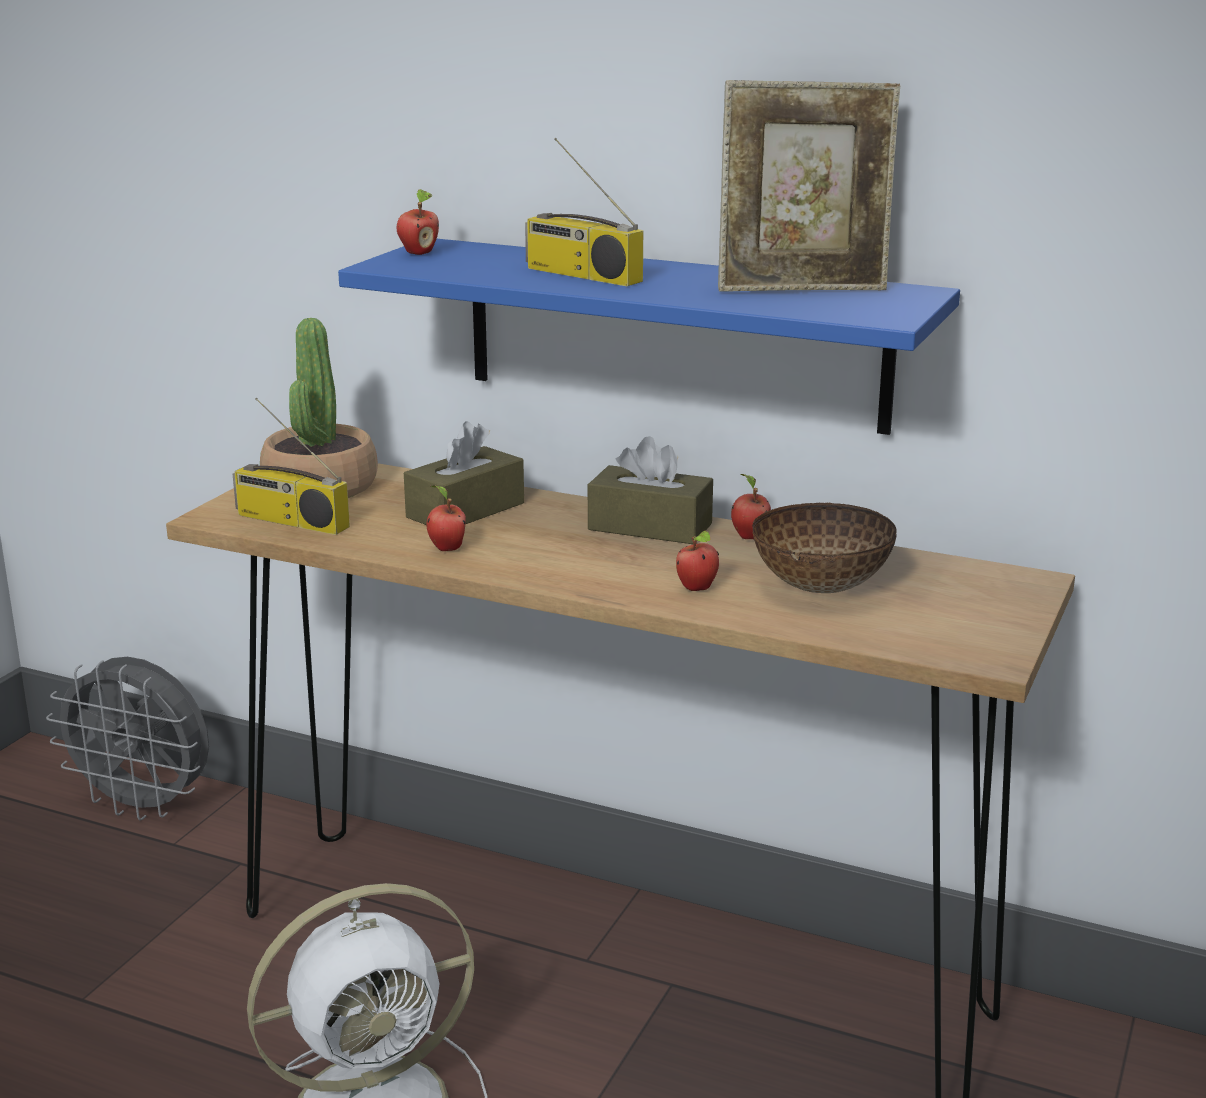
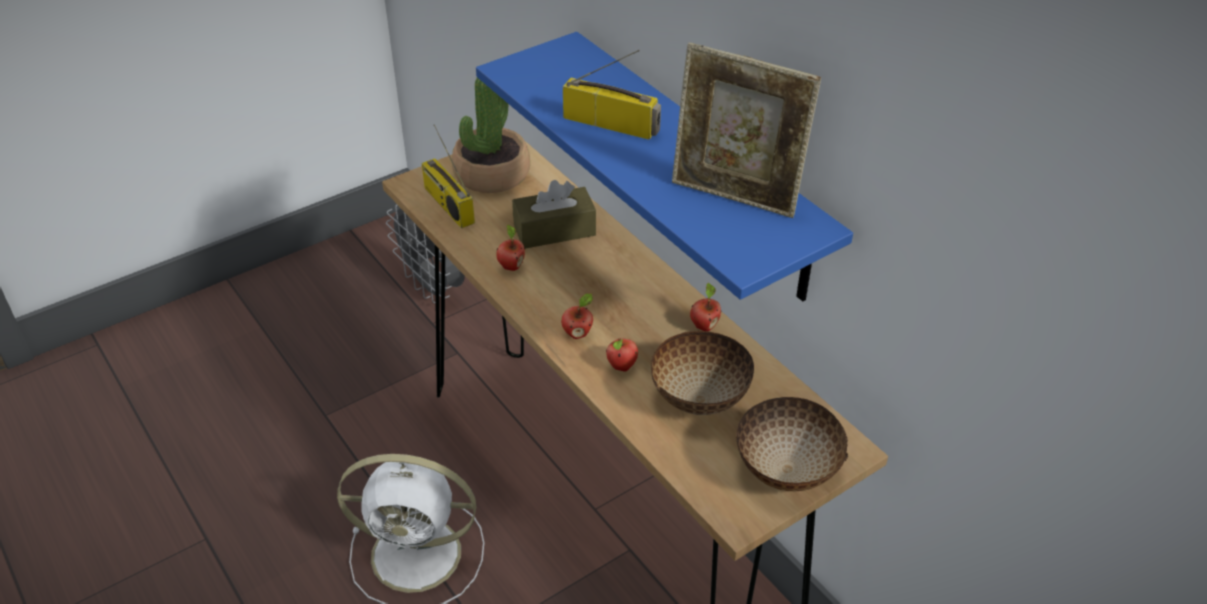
camera: 30 degrees right, 20 degrees up
(418, 253) = (545, 56): apple -> apple (578, 333)
(580, 275) = (612, 124): radio -> radio turned 135 degrees clockwise
(650, 527) = (650, 291): brown tissue box -> none
(989, 612) = (785, 471): none -> bowl

